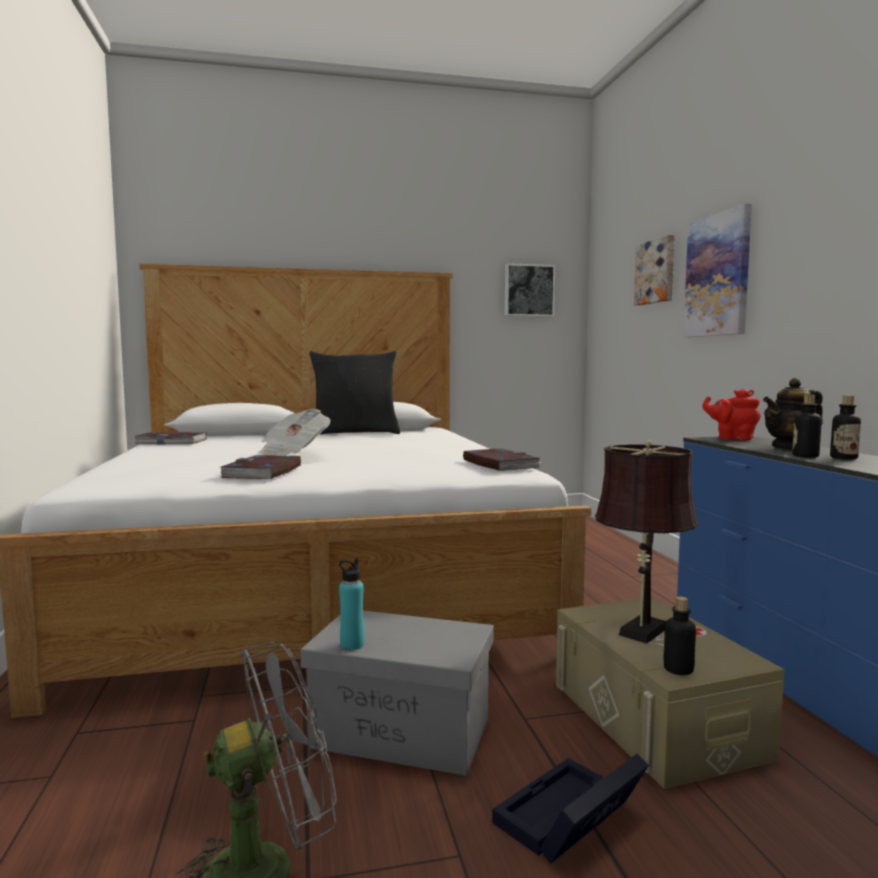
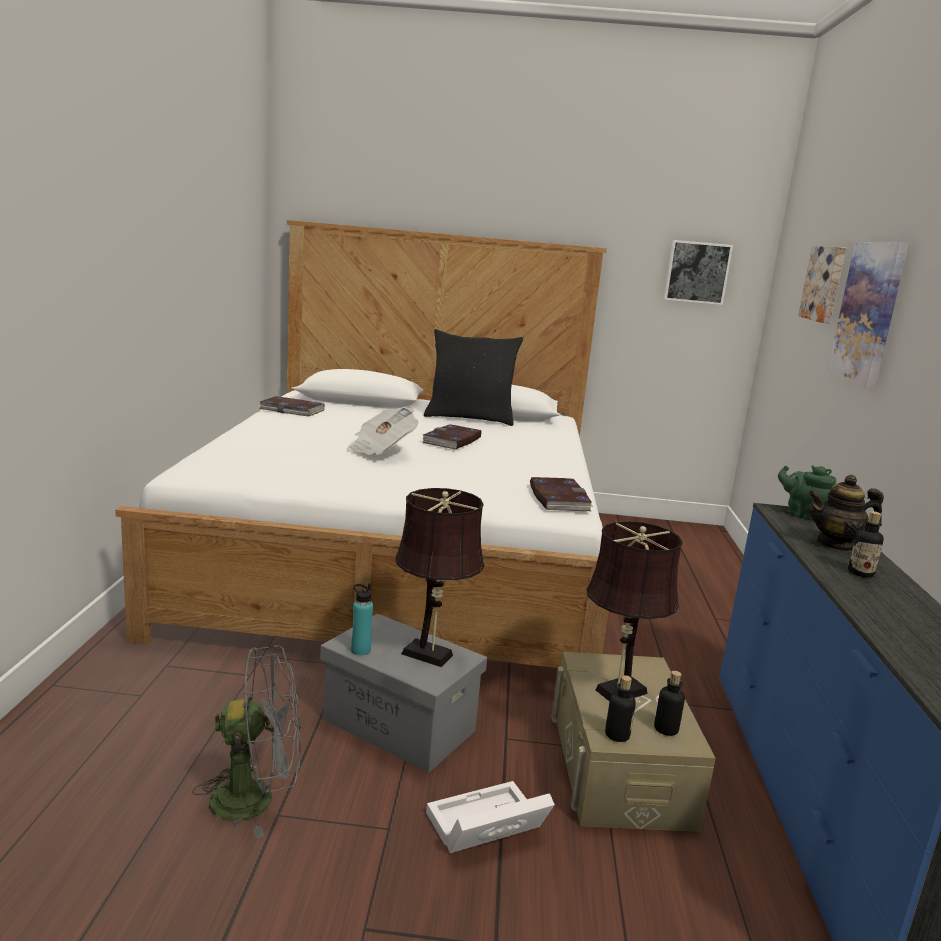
camera: 15 degrees right, 10 degrees up
(263, 472) = (336, 476): book -> book (452, 440)
(435, 635) = (431, 656): none -> brown table lamp
(568, 821) = (484, 828): black storage box -> white storage box
(732, 438) = (802, 514): red teapot -> green teapot
(805, 456) = (824, 562): bottle -> bottle (666, 729)

